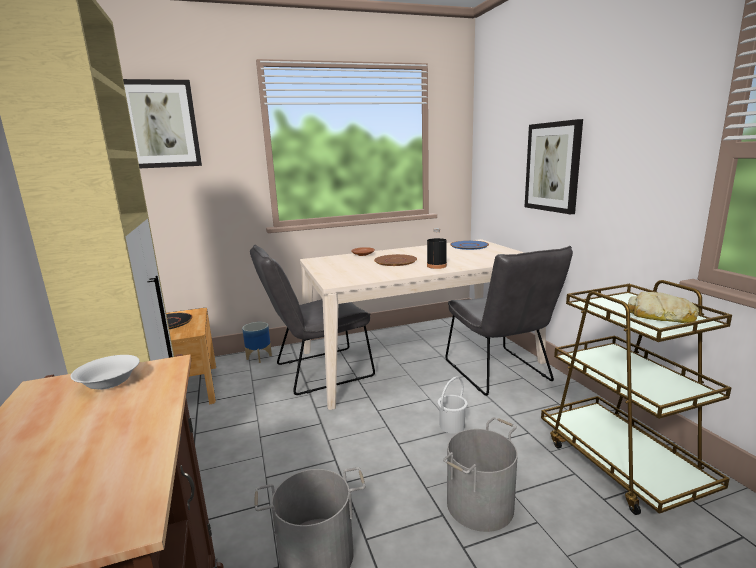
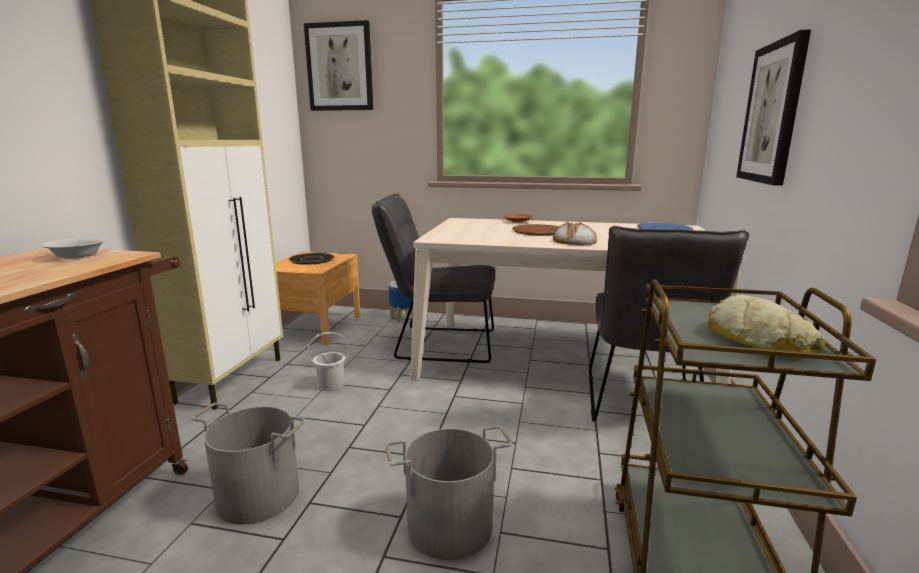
camera: 30 degrees right, 0 degrees up
(436, 266) = (574, 241): black bottle -> bread
(451, 426) = (514, 437): white bucket -> white bucket (330, 384)

